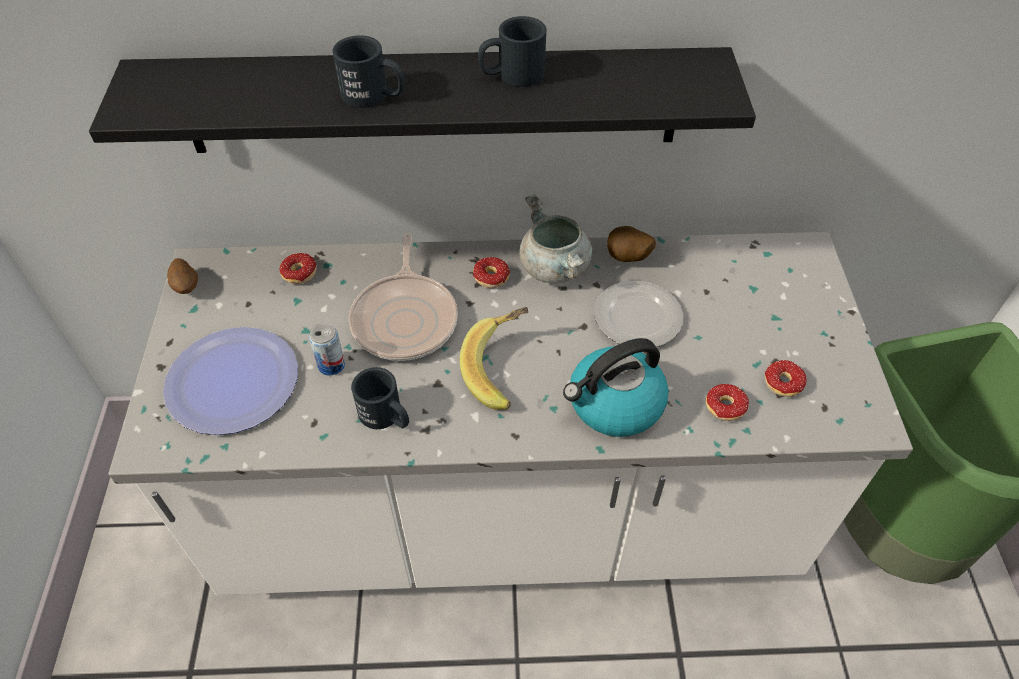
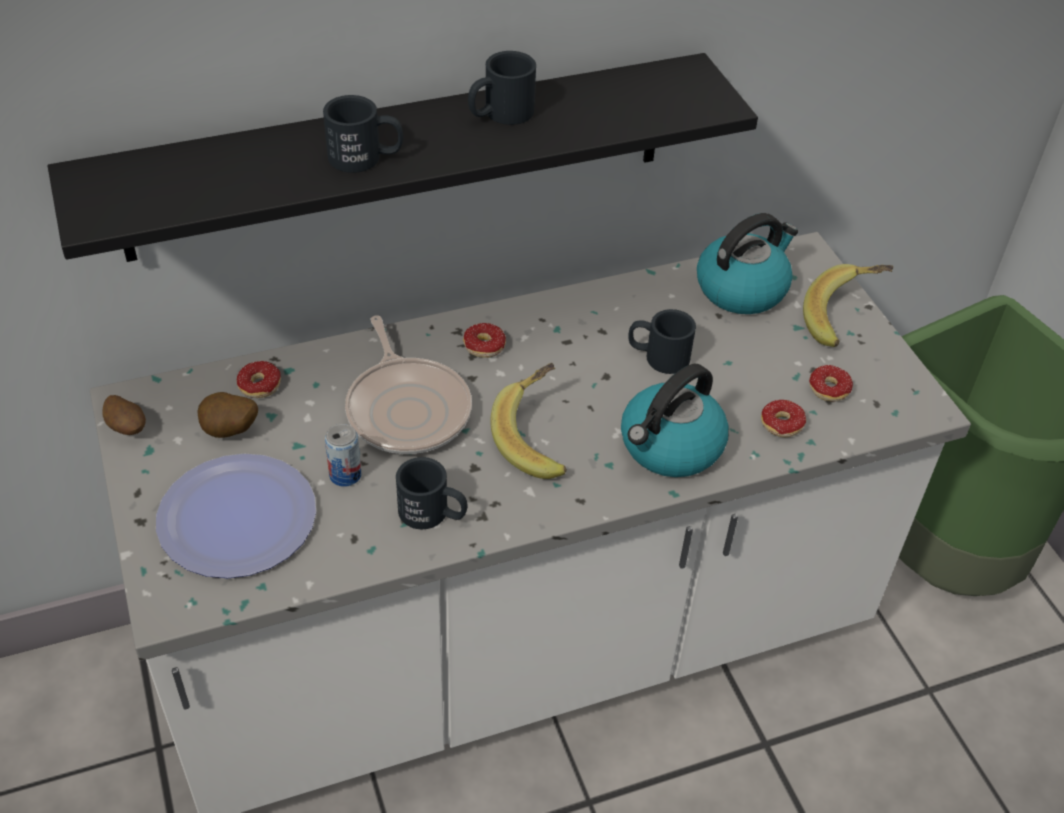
camera: 20 degrees left, 5 degrees down
(555, 268) = (550, 322): grey cooking pot -> none
(627, 259) = (624, 298): potato -> potato (230, 432)
(636, 318) = (658, 356): plate -> black mug
(737, 271) = (742, 288): none -> kettle
(823, 319) = (844, 319): none -> banana

